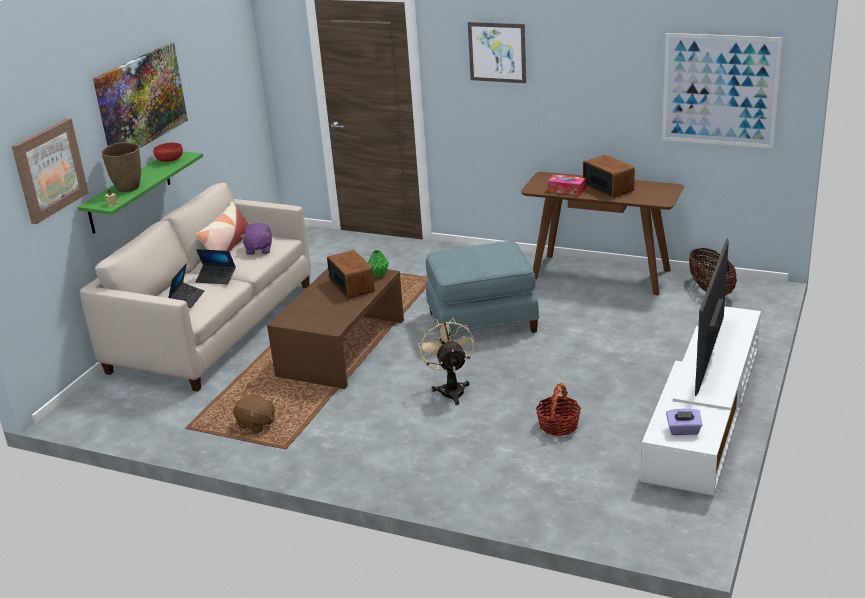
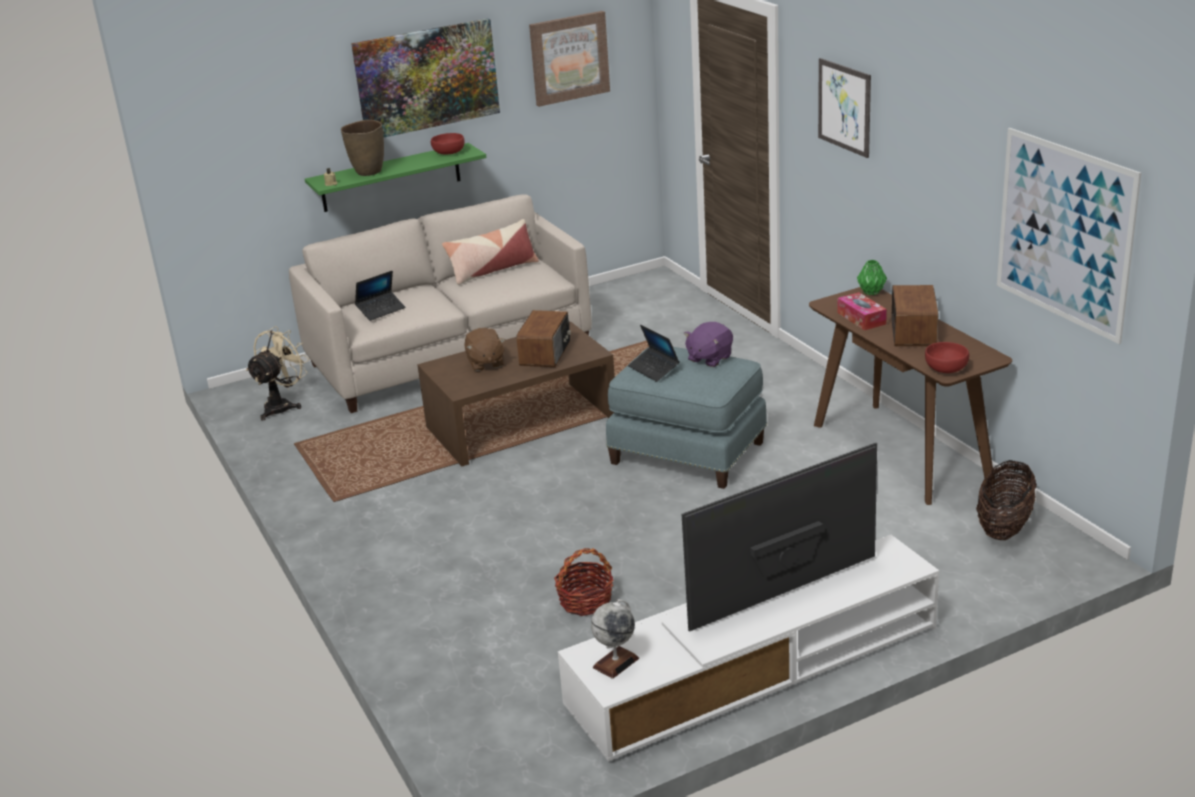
camera: 40 degrees right, 0 degrees up
(49, 170) = (268, 132): picture -> picture (569, 58)
(216, 278) = (434, 298): laptop -> laptop (654, 369)
(256, 424) = (347, 467): brown plush toy -> brown plush toy (485, 363)
(258, 250) = (514, 282): purple plush toy -> purple plush toy (709, 358)
(378, 274) = (587, 350): green vase -> green vase (871, 292)
(451, 389) = (548, 512): beige fan -> beige fan (282, 406)
(659, 199) = (945, 369): none -> red bowl
(683, 431) = (616, 662): purple tissue box -> globe

